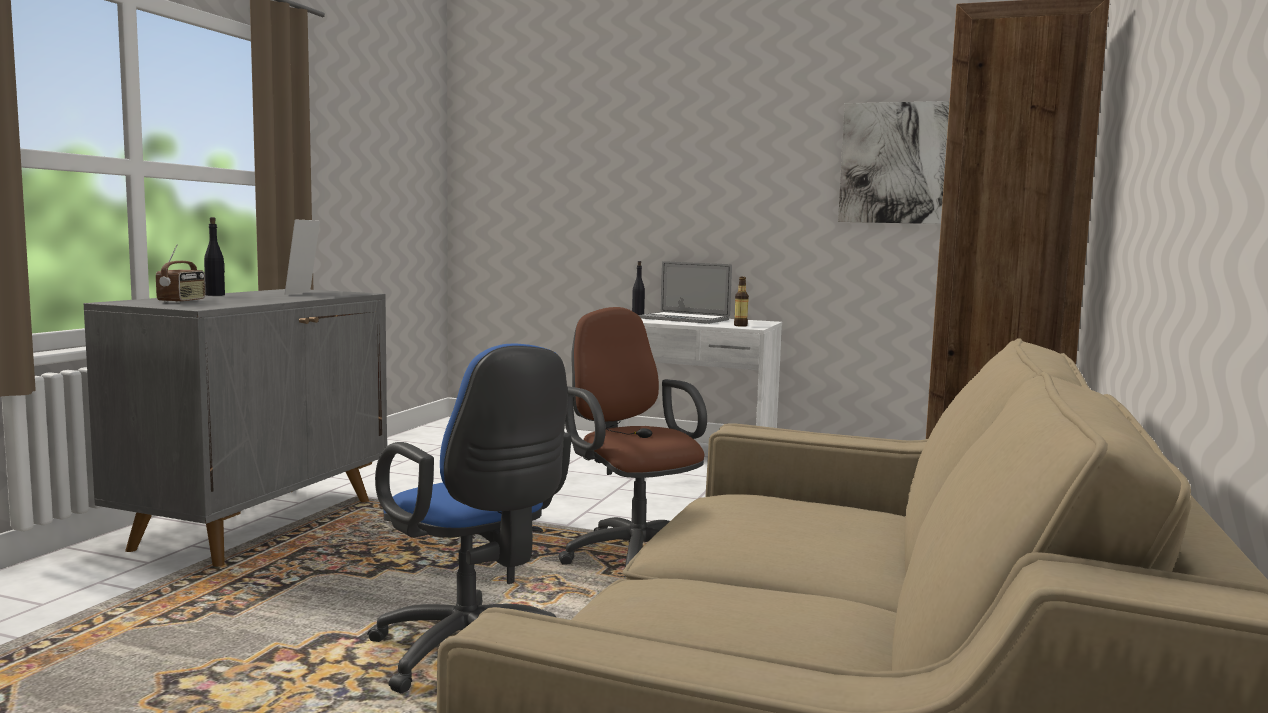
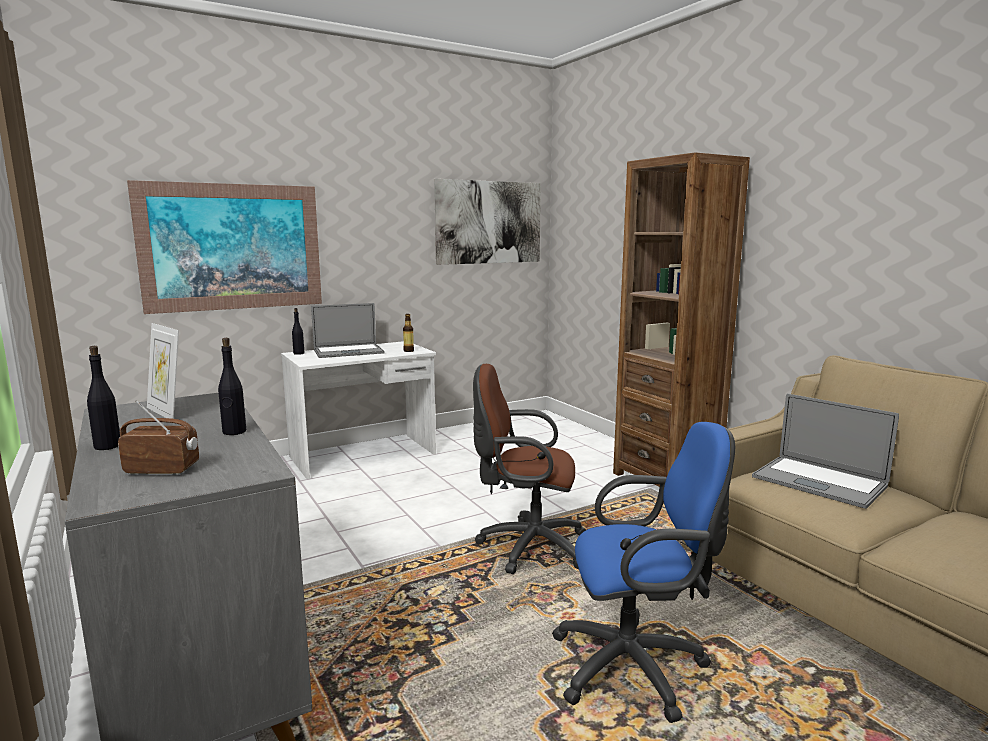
camera: 50 degrees left, 5 degrees up
(182, 301) = (162, 469): radio -> radio turned 45 degrees counterclockwise
(278, 300) = (234, 432): none -> black bottle
(595, 191) = (232, 247): none -> picture
(799, 518) = (818, 481): none -> laptop

